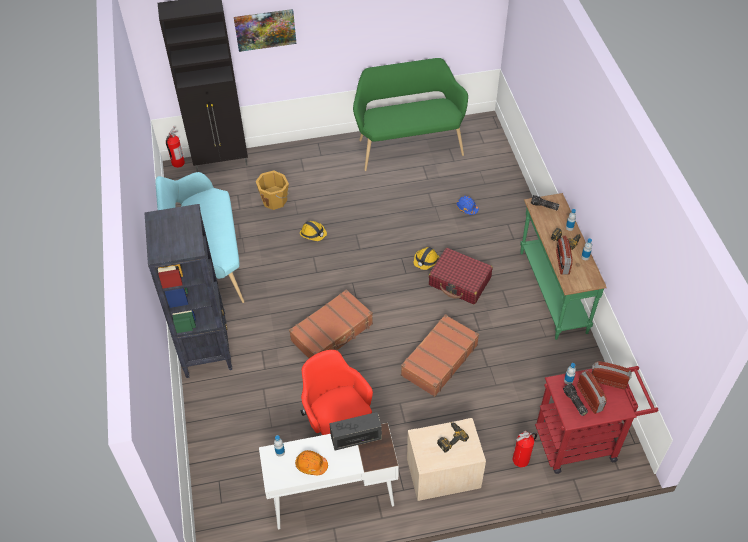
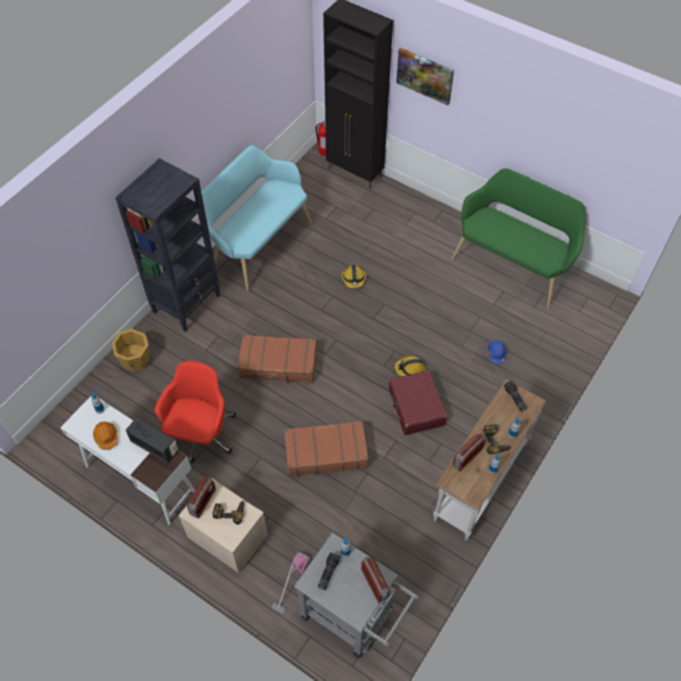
camera: 45 degrees right, 5 degrees up
(275, 200) = (357, 231): orange bucket -> orange bucket (136, 360)
(521, 460) = (291, 583): fire extinguisher -> vacuum cleaner
(551, 292) = (479, 480): green console table -> white console table
(583, 441) = (353, 617): red cart -> grey cart
(590, 398) = (343, 581): radio -> radio (203, 502)

